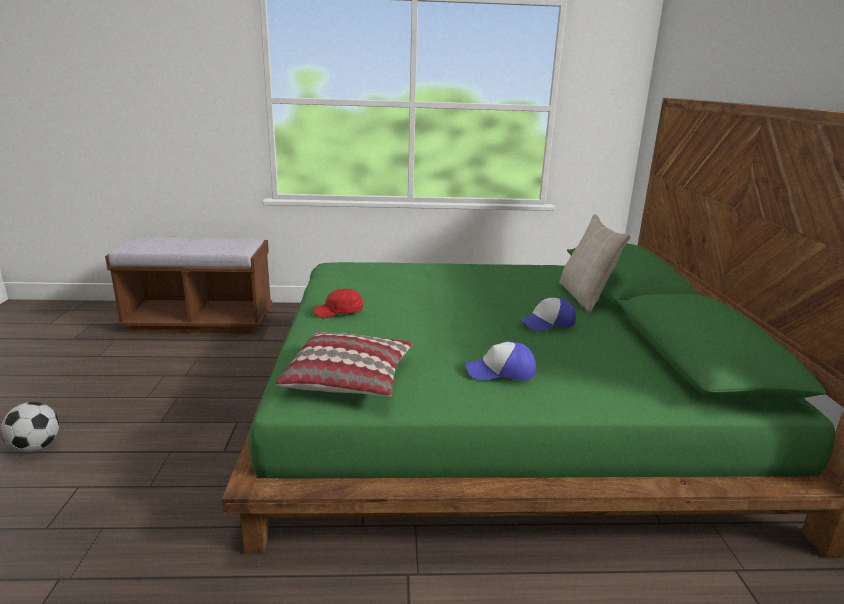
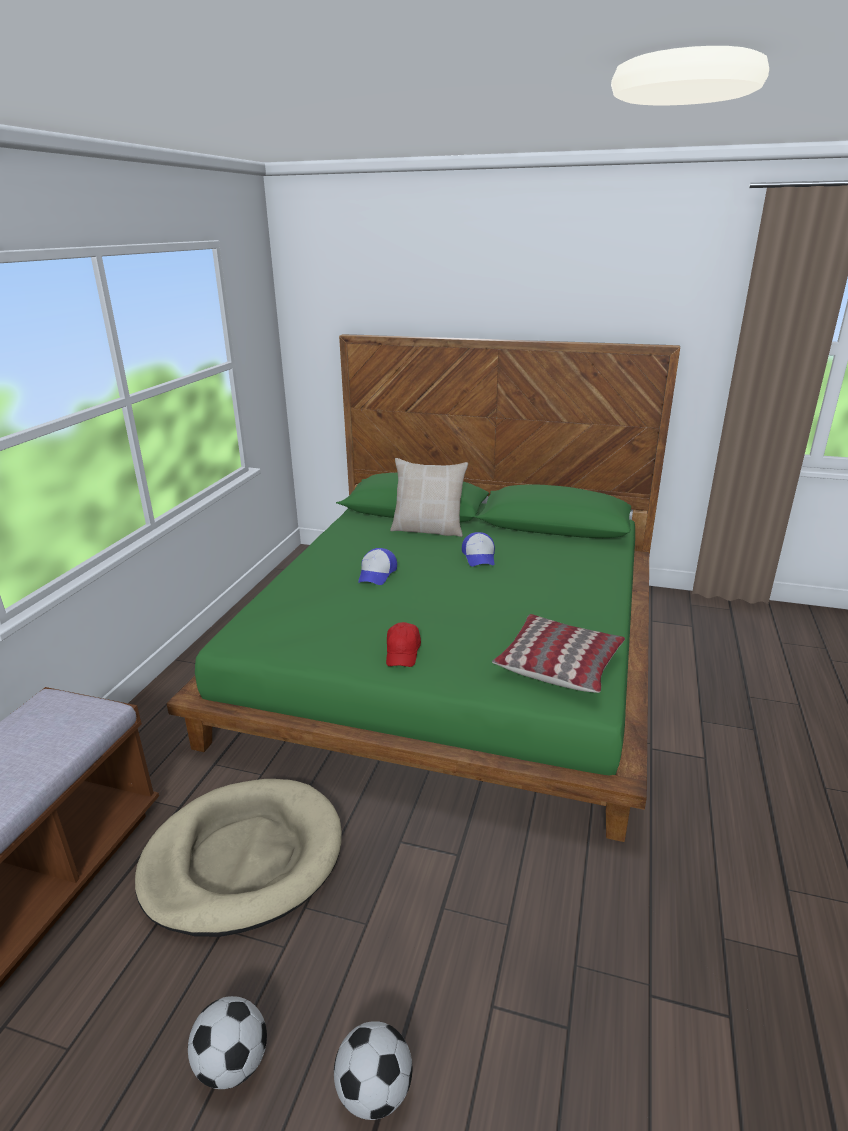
camera: 70 degrees left, 5 degrees up
(73, 398) = (232, 1063): none -> football
(218, 369) = (243, 859): none -> beige dog bed
(501, 372) = (563, 595): cap -> cap (377, 574)

